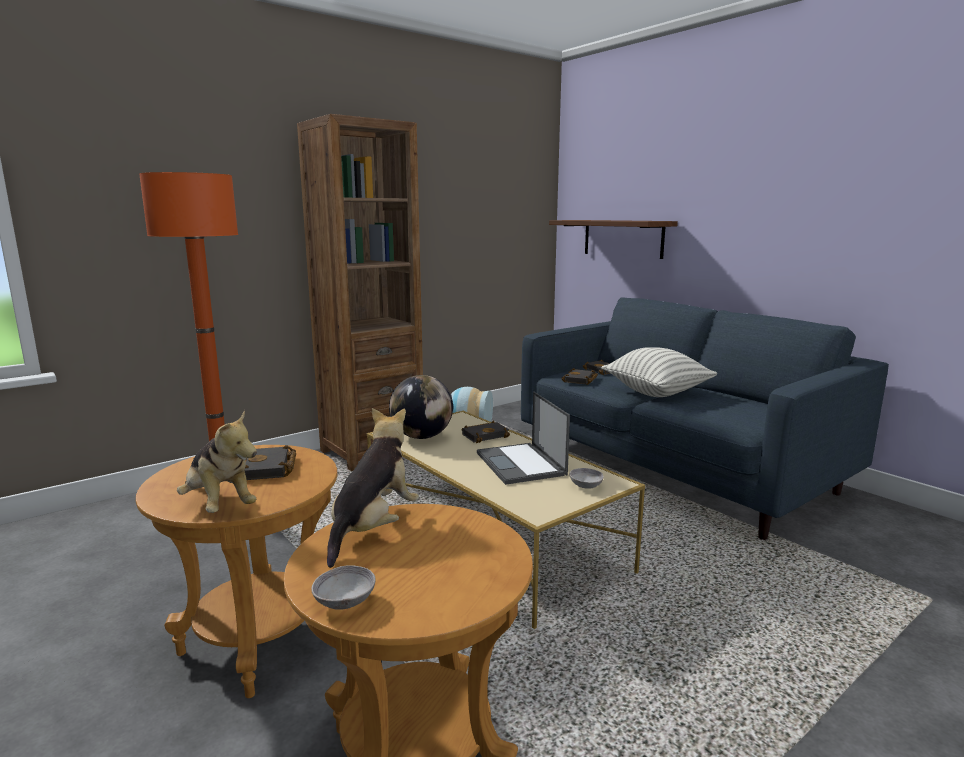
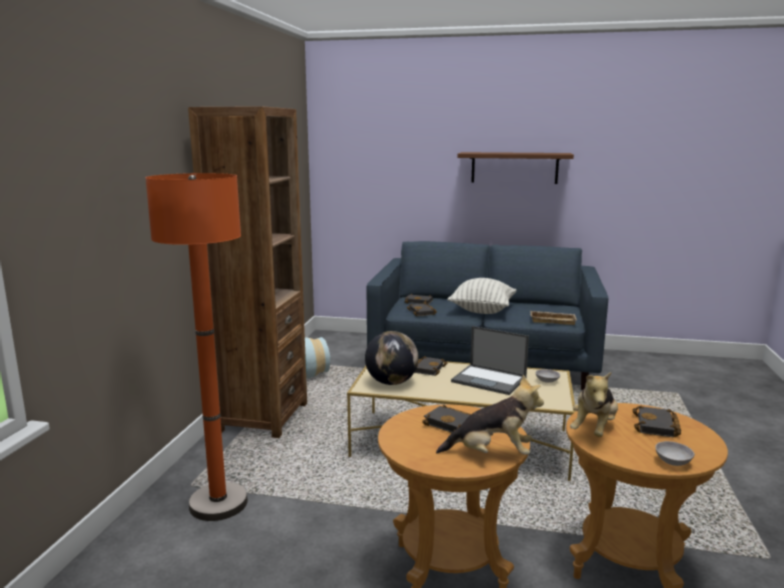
camera: 40 degrees left, 0 degrees up
(373, 527) = (594, 429): plush toy -> plush toy turned 135 degrees counterclockwise
(452, 558) = (657, 426): none -> black book
(623, 238) = (384, 193): shelf -> shelf (514, 167)
(726, 421) = (553, 320): none -> beige tray

